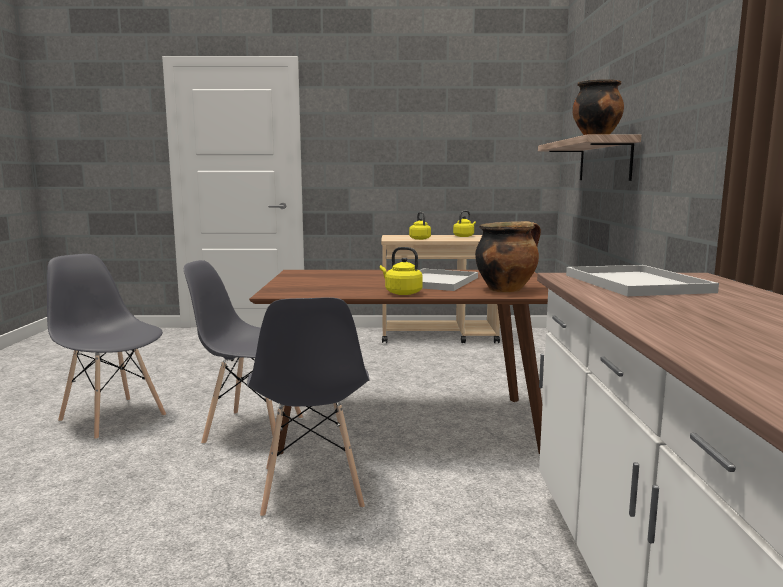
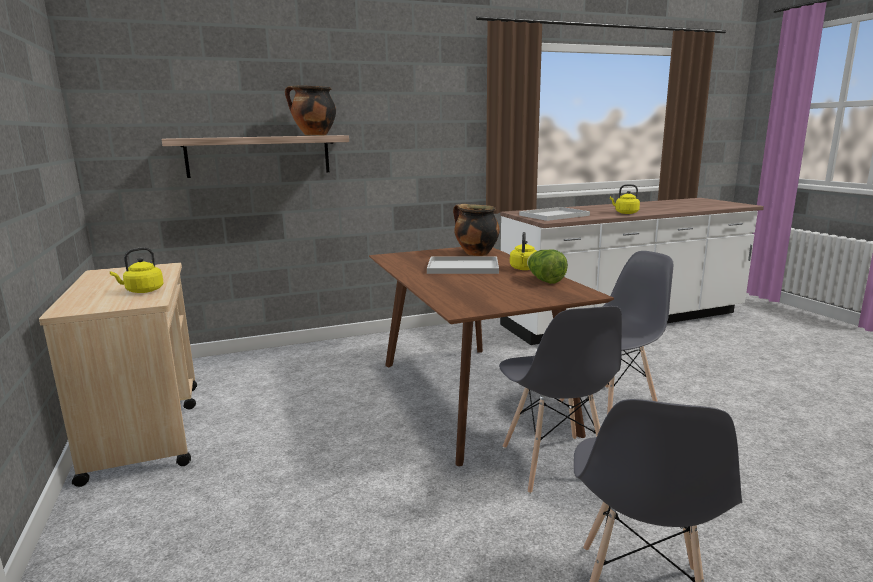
camera: 110 degrees left, 5 degrees up
(342, 292) = (544, 280): none -> lettuce
(464, 236) = (108, 277): yellow kettle -> yellow kettle (625, 213)

